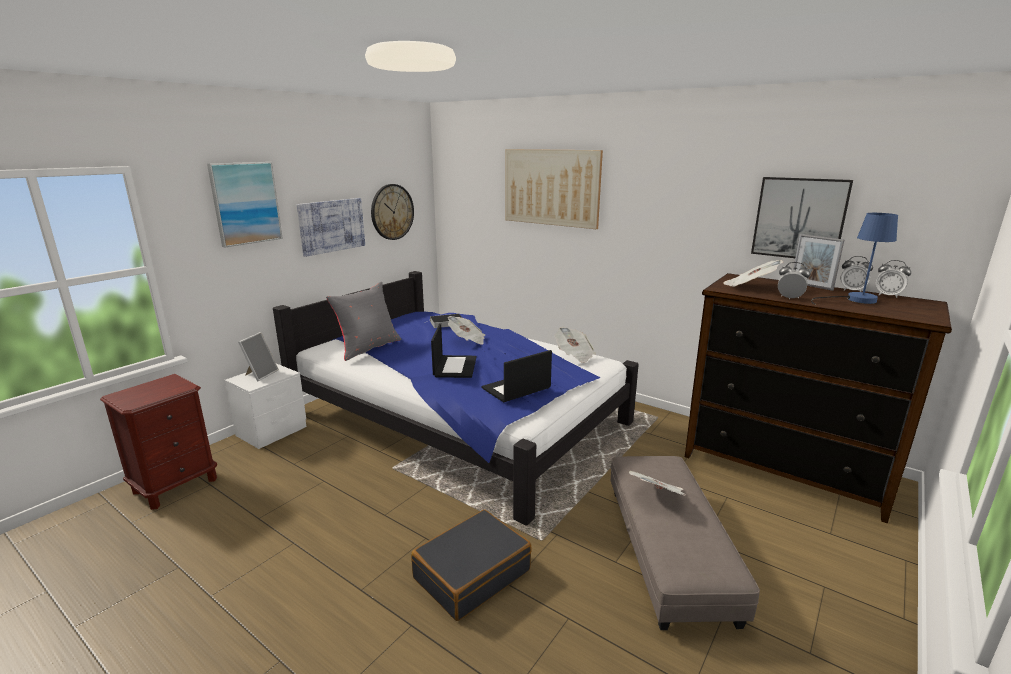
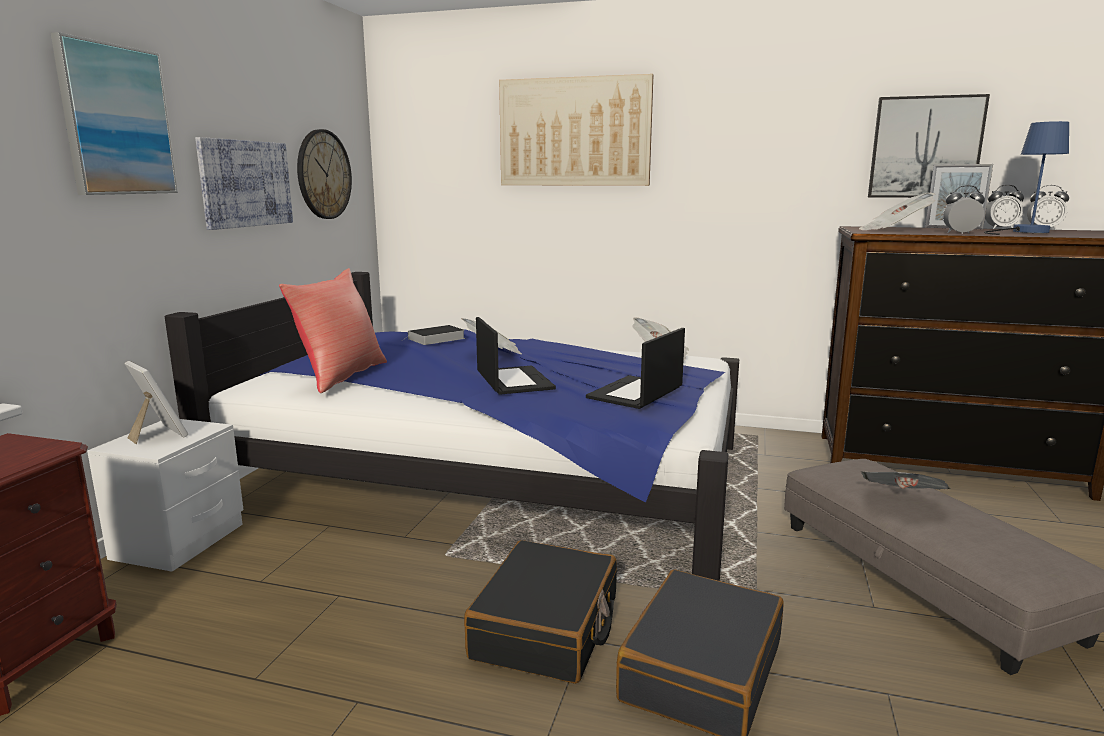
camera: 20 degrees left, 5 degrees down
(260, 374) = (157, 435): picture frame -> picture frame turned 45 degrees counterclockwise
(368, 348) = (341, 375): grey pillow -> red pillow
(411, 526) = (547, 628): none -> black suitcase

